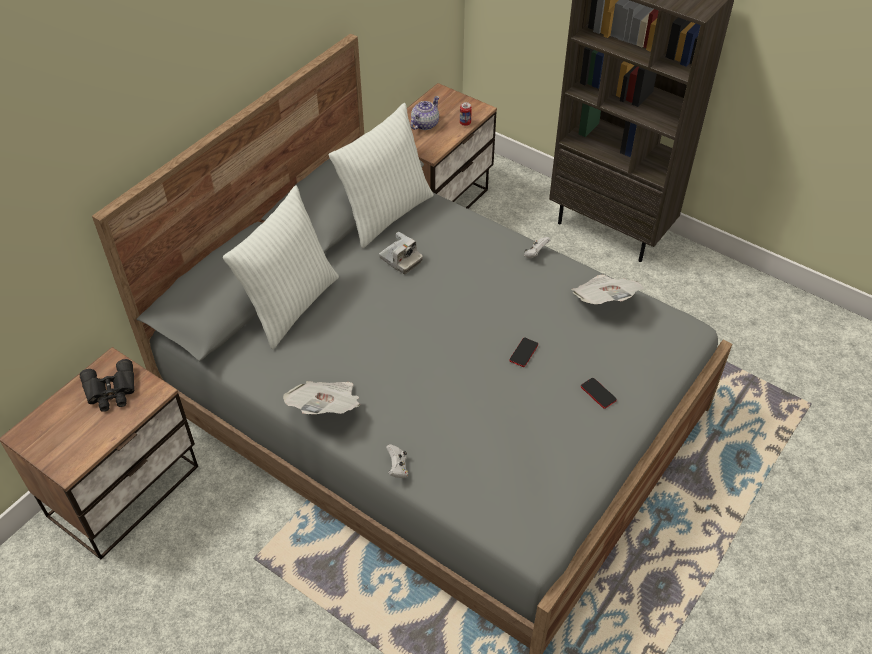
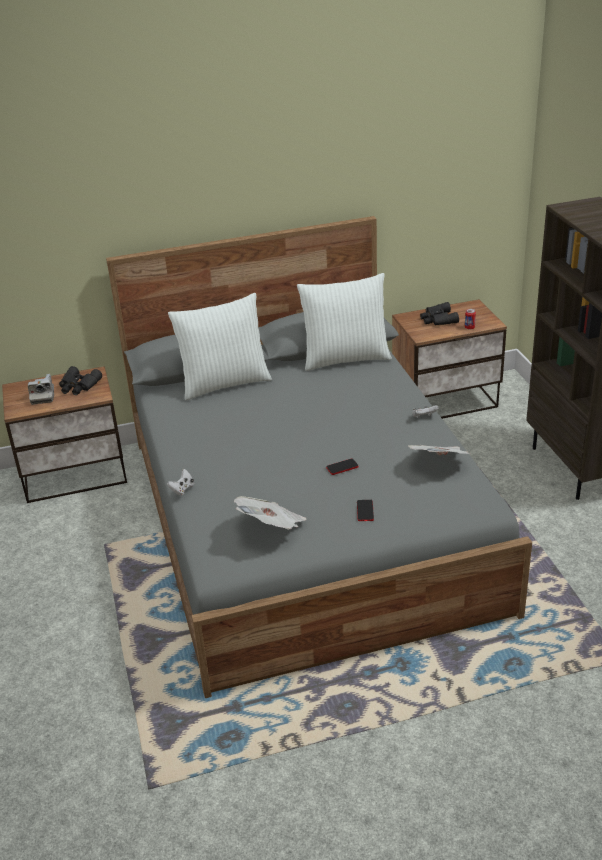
camera: 40 degrees right, 15 degrees down
(326, 408) = (179, 442): newspaper -> newspaper (272, 527)
(400, 260) = (323, 386): camera -> camera (43, 396)
(424, 124) = (437, 319): teapot -> black binoculars

